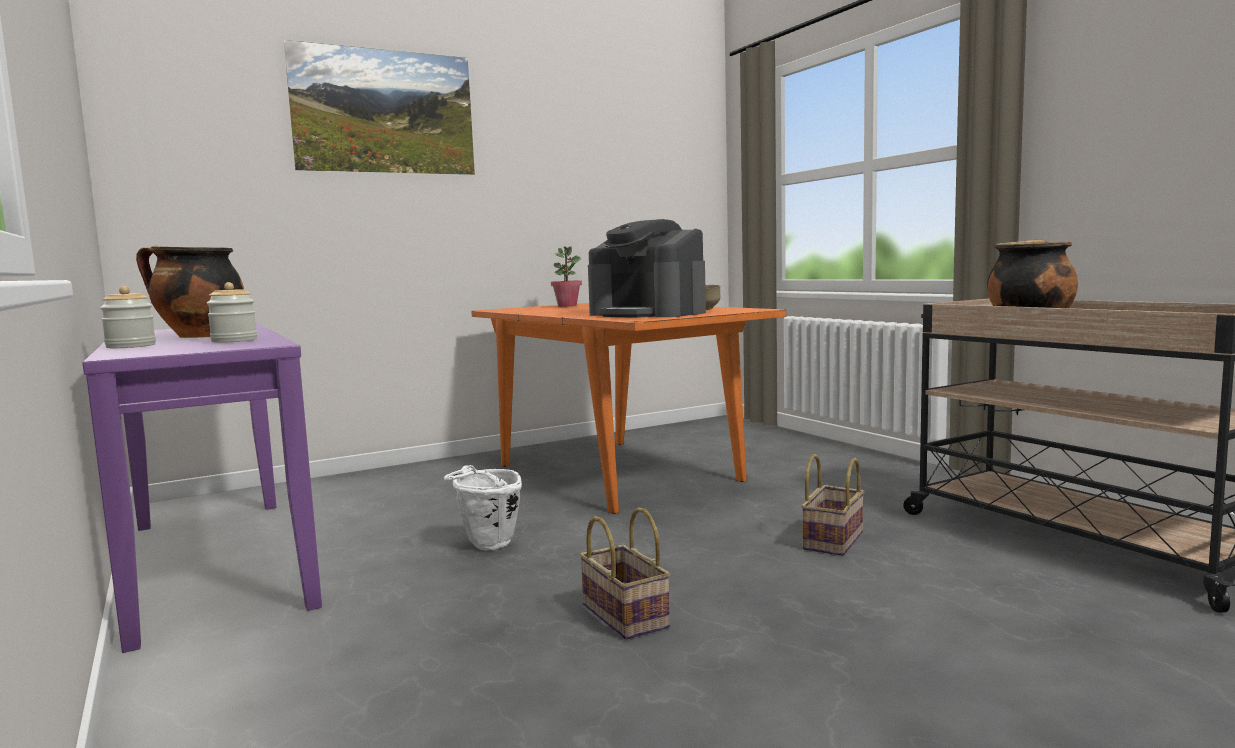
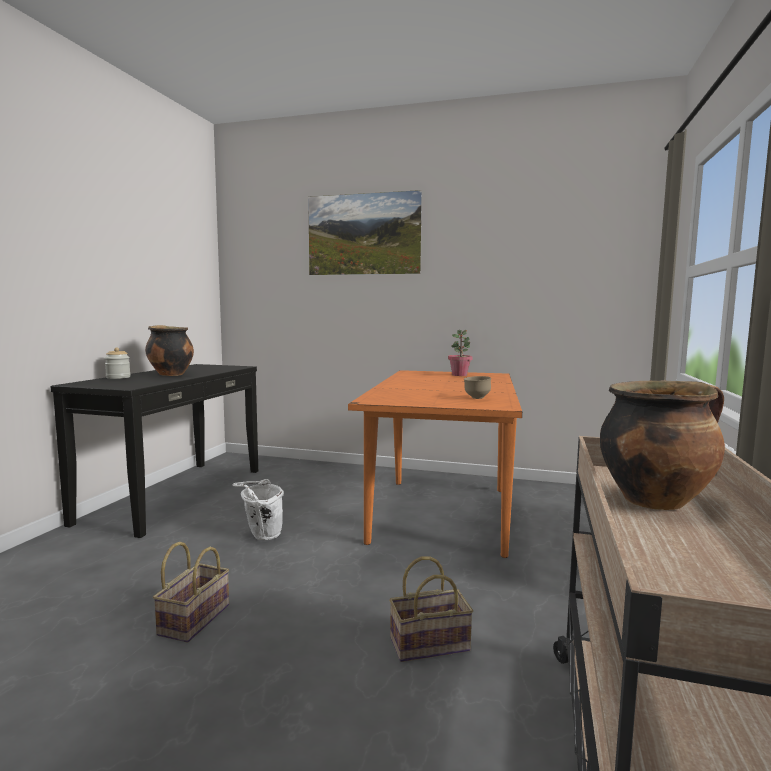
camera: 45 degrees right, 0 degrees up
(215, 562) = (175, 494): purple console table -> black console table
(234, 340) = (149, 381): jar -> none
(648, 314) = (418, 395): coffee machine -> none

